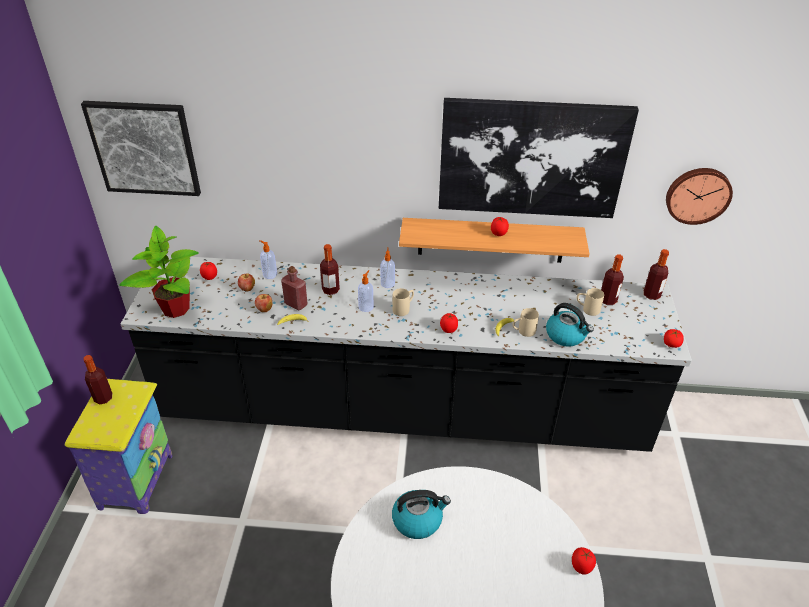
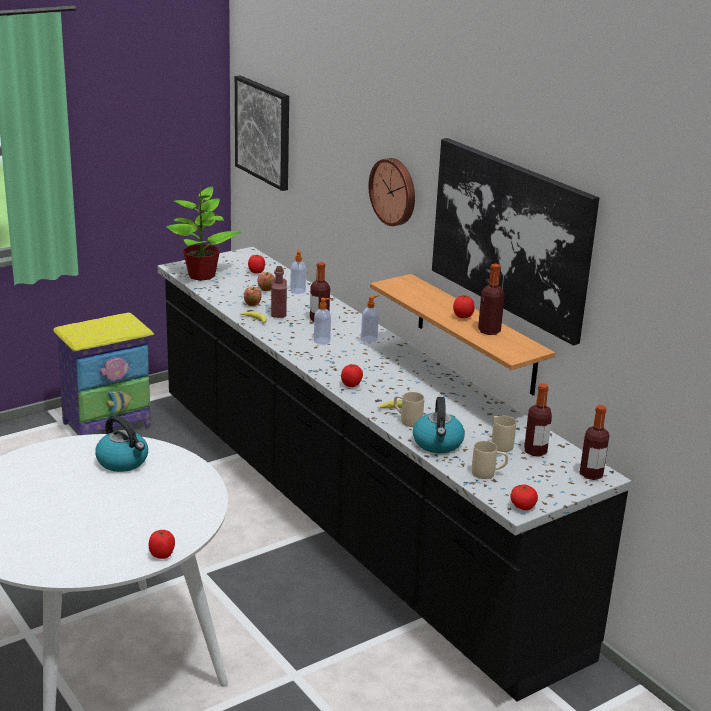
camera: 50 degrees right, 15 degrees down
(103, 398) = (111, 320): bottle -> bottle (489, 331)
(404, 309) = (346, 357): beige mug -> beige mug (488, 473)
(697, 194) = (662, 349): wall clock -> wall clock (394, 191)

